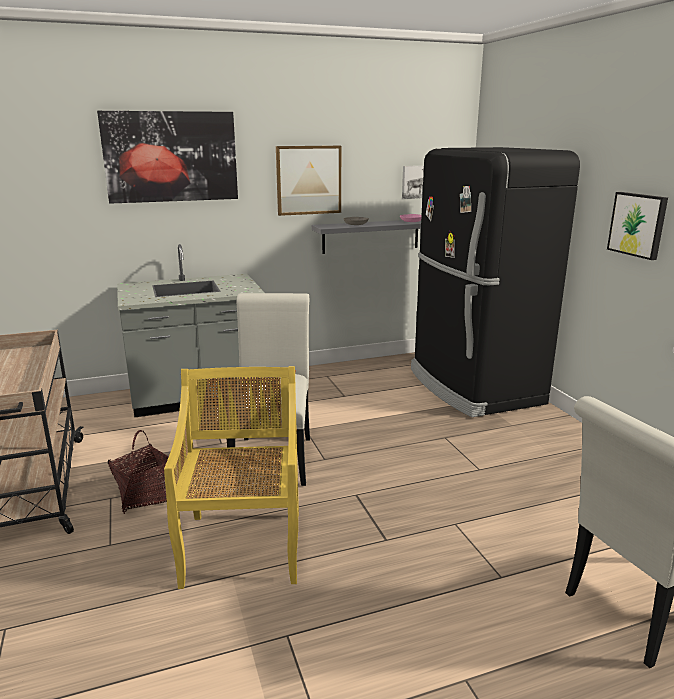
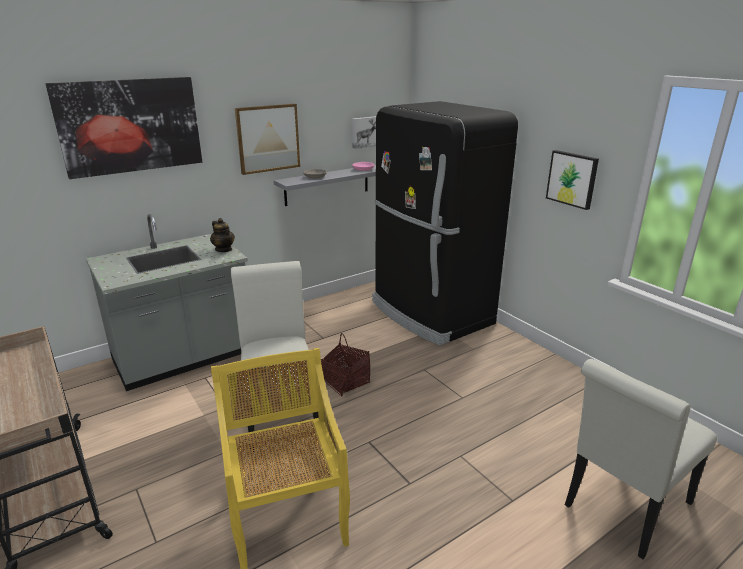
camera: 15 degrees left, 5 degrees up
(145, 496) = (171, 479): basket -> basket (345, 382)
(246, 286) = (224, 249): none -> teapot

